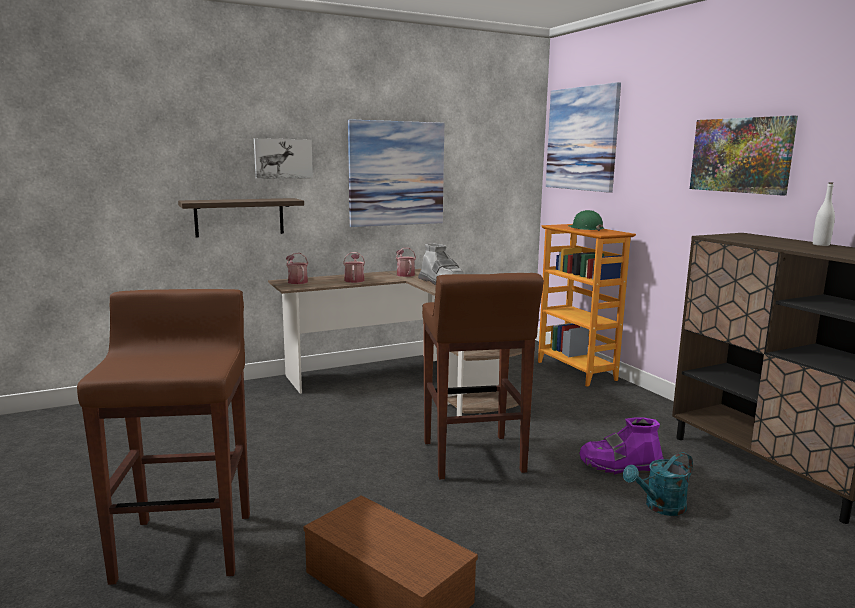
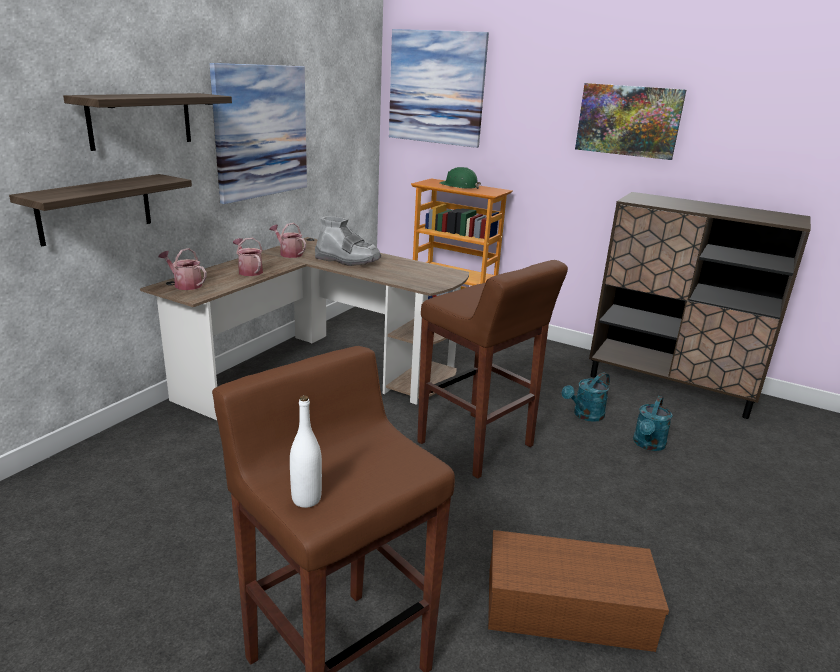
camera: 35 degrees left, 10 degrees up
(283, 158) = (141, 120): picture -> shelf
(619, 466) = (585, 415): purple boot -> turquoise watering can
(821, 245) = (714, 205): white bottle -> white bottle (306, 499)

